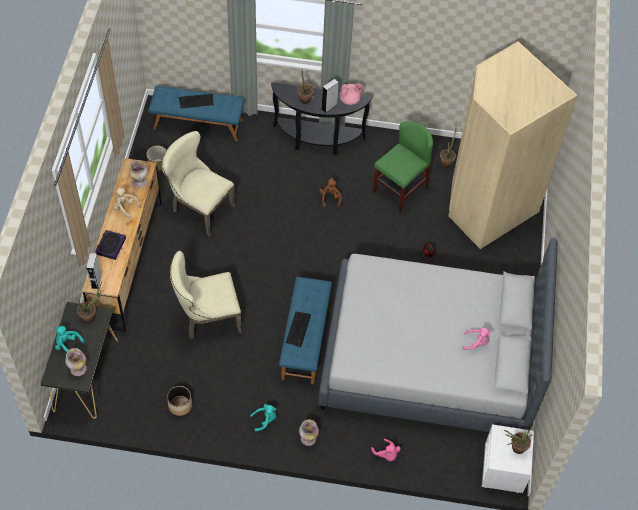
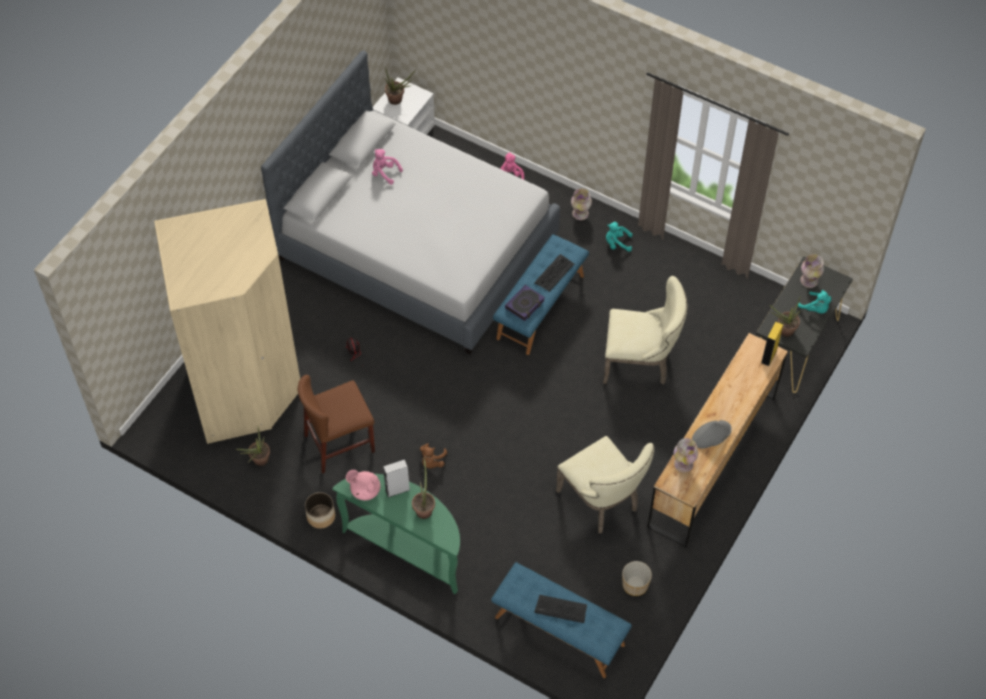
camera: 155 degrees left, 0 degrees up
(96, 281) = (769, 356): grey speaker -> yellow speaker
(110, 246) = (742, 392): book -> book (525, 304)
(125, 208) = (711, 435): beige plush toy -> grey hat
(180, 405) = (700, 284): planter -> planter (321, 516)
(317, 140) = (408, 549): black console table -> green console table
(400, 190) = (339, 443): green chair -> brown chair

